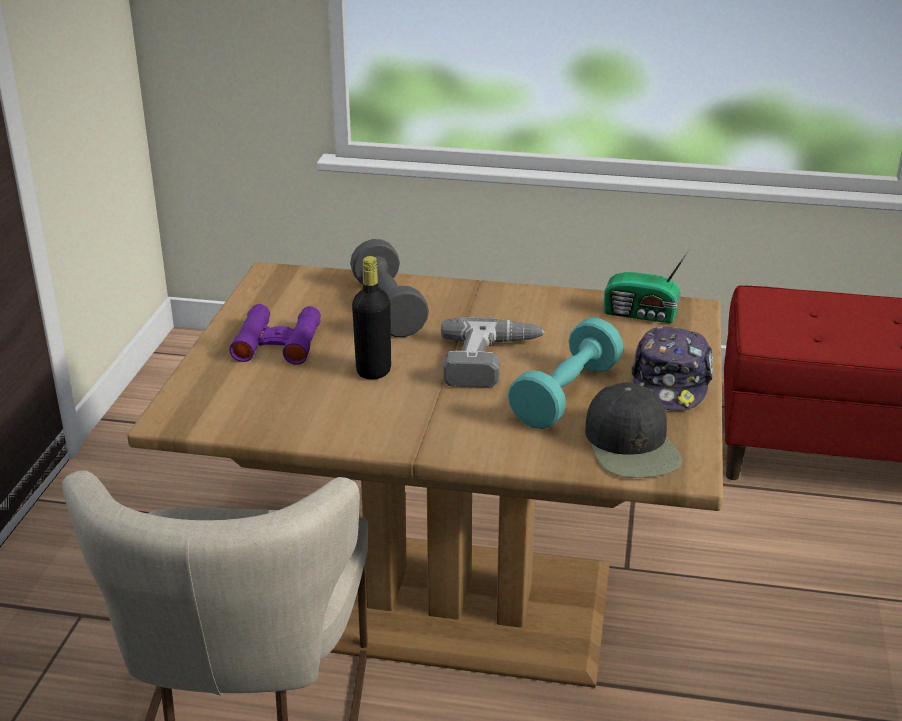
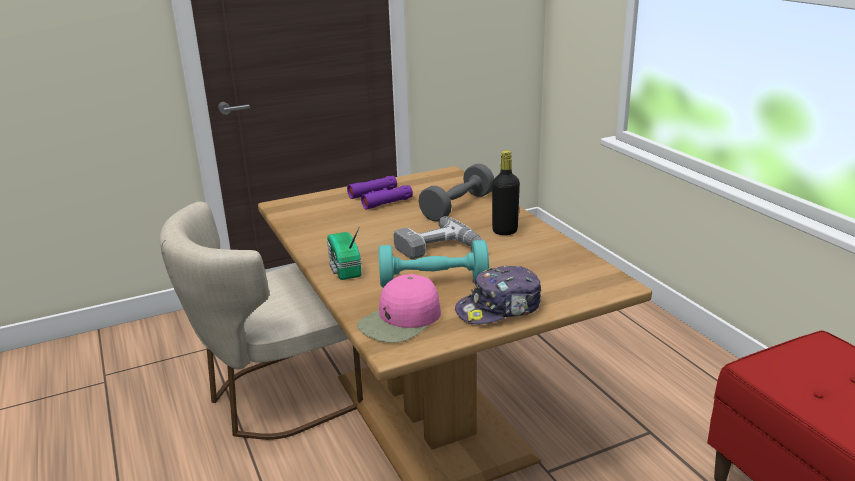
camera: 55 degrees right, 5 degrees down
(373, 371) = (384, 227): black bottle -> black bottle (505, 231)
(632, 446) = (400, 320): black cap -> pink cap
(642, 315) = (577, 271): radio -> radio (343, 268)

